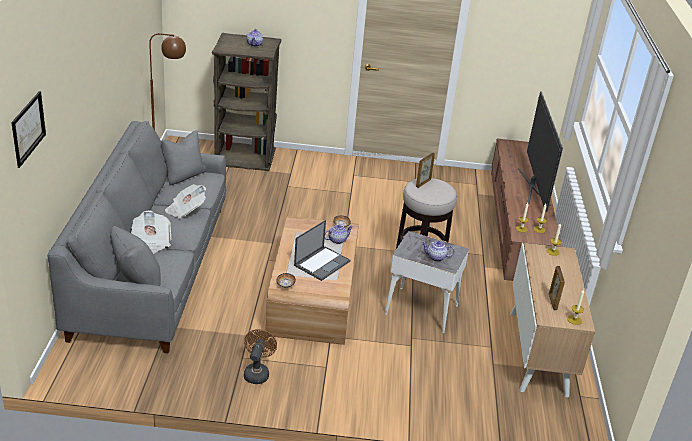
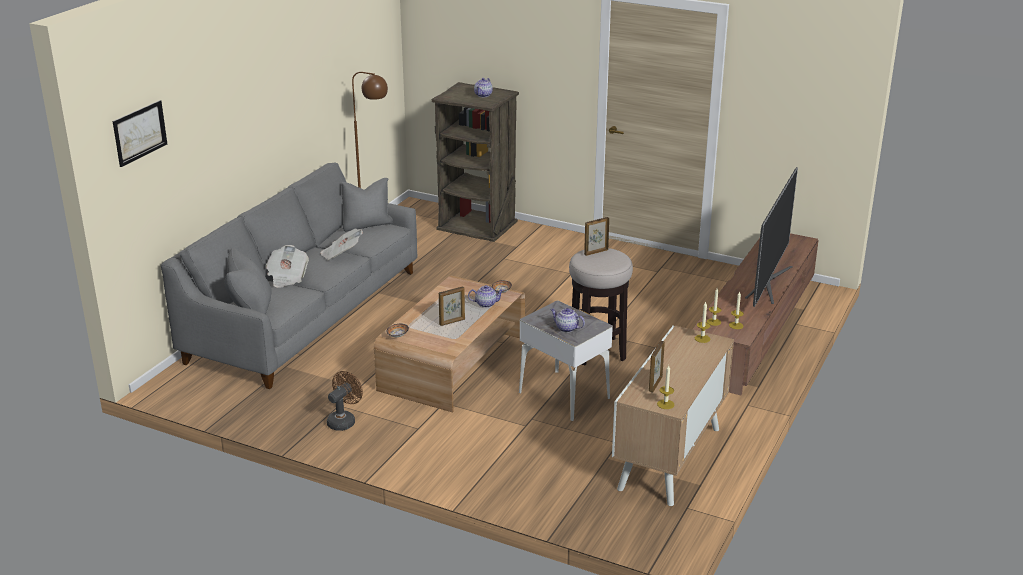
camera: 25 degrees right, 5 degrees down
(322, 263) = (452, 322): laptop -> picture frame

